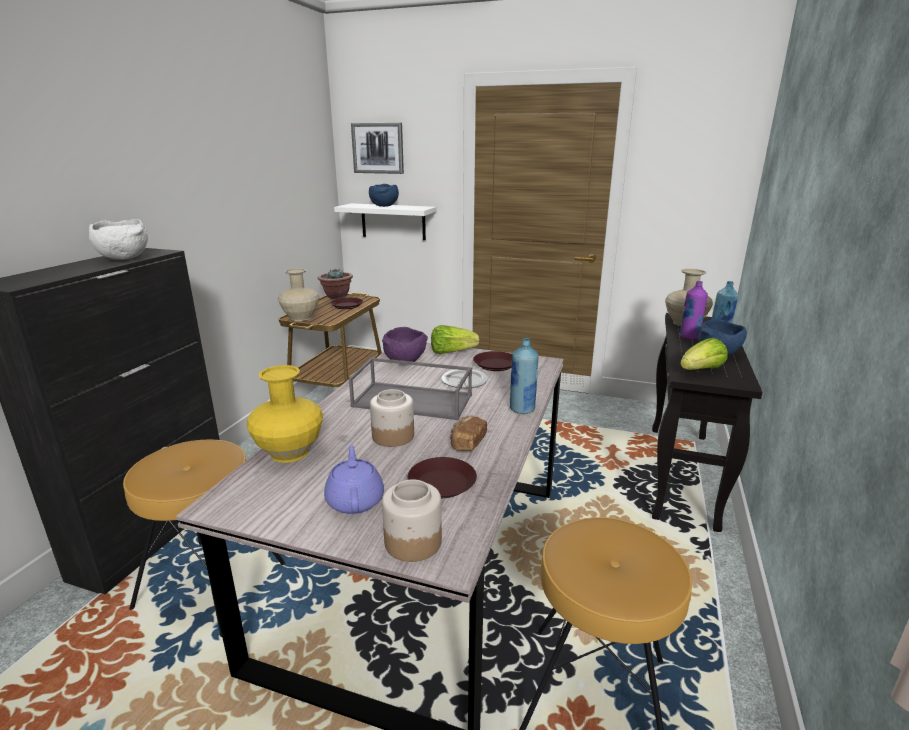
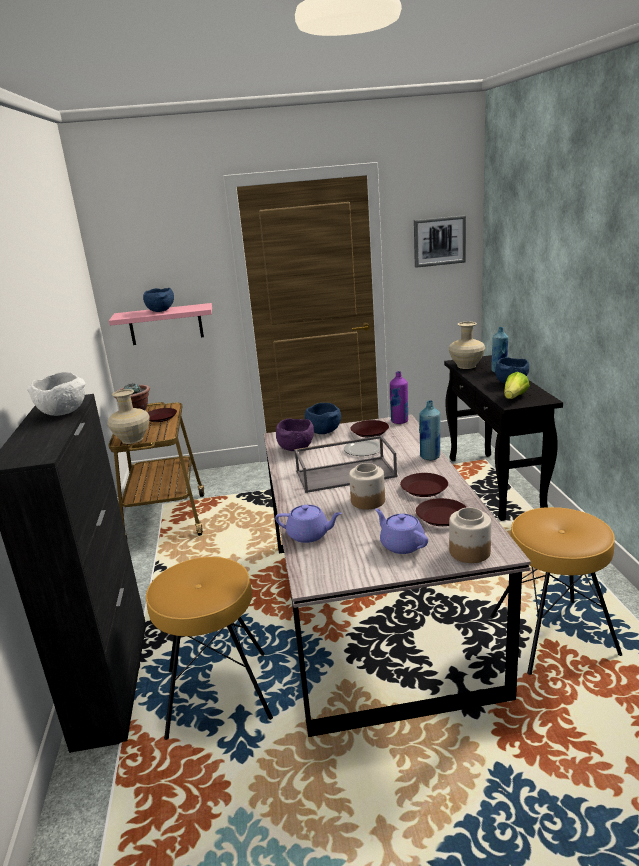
camera: 25 degrees left, 0 degrees up
(290, 452) = (309, 535): yellow vase -> purple teapot
(378, 148) = (139, 254): picture -> picture (439, 241)
(393, 221) = (166, 324): white shelf -> pink shelf
(451, 352) = (323, 432): lettuce -> blue bowl
(467, 443) = (423, 489): bread -> brown plate
(689, 337) = (480, 375): purple bottle -> purple bottle (399, 421)

